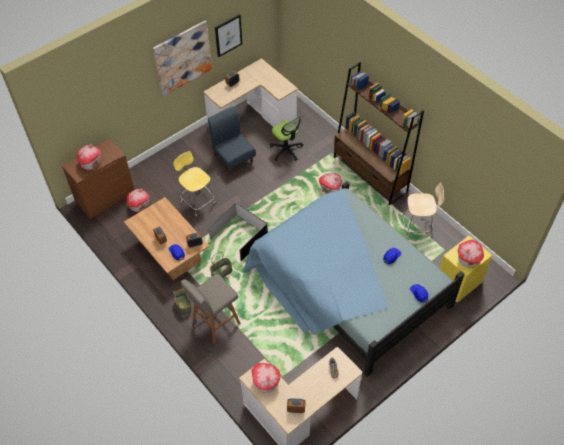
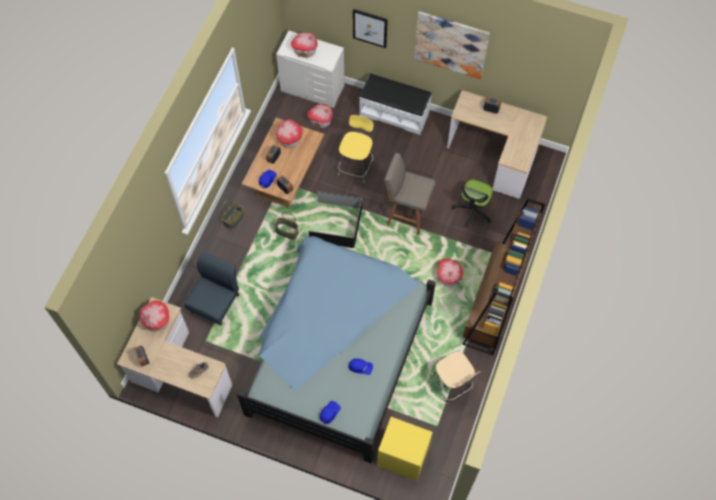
camera: 60 degrees right, 10 degrees up
(105, 197) = (313, 88): brown dresser -> white dresser
(170, 157) = (394, 113): none -> white bench
(215, 322) = (230, 255): grey stool -> grey stool (407, 214)
(228, 35) = (514, 65): picture -> picture (370, 28)
(233, 158) = (429, 168): blue chair -> blue chair (216, 303)
(468, 259) = (399, 444): toy house -> toy house (289, 139)

